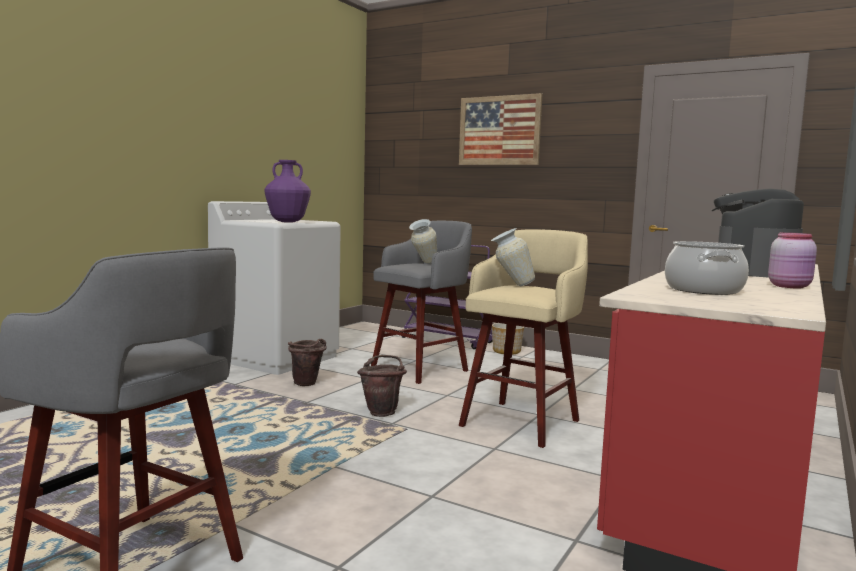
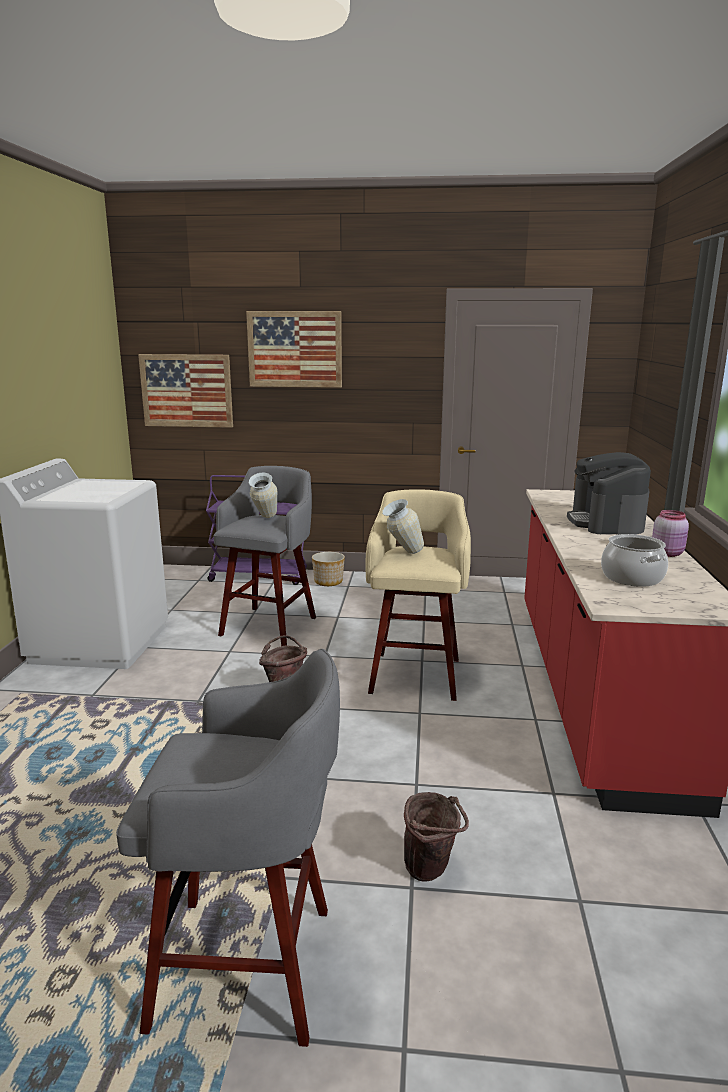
camera: 25 degrees left, 10 degrees up
(287, 222) = (109, 495): purple vase -> none
(307, 384) = (174, 675): brown bucket -> brown bucket (431, 871)
(409, 169) = (186, 390): none -> picture

